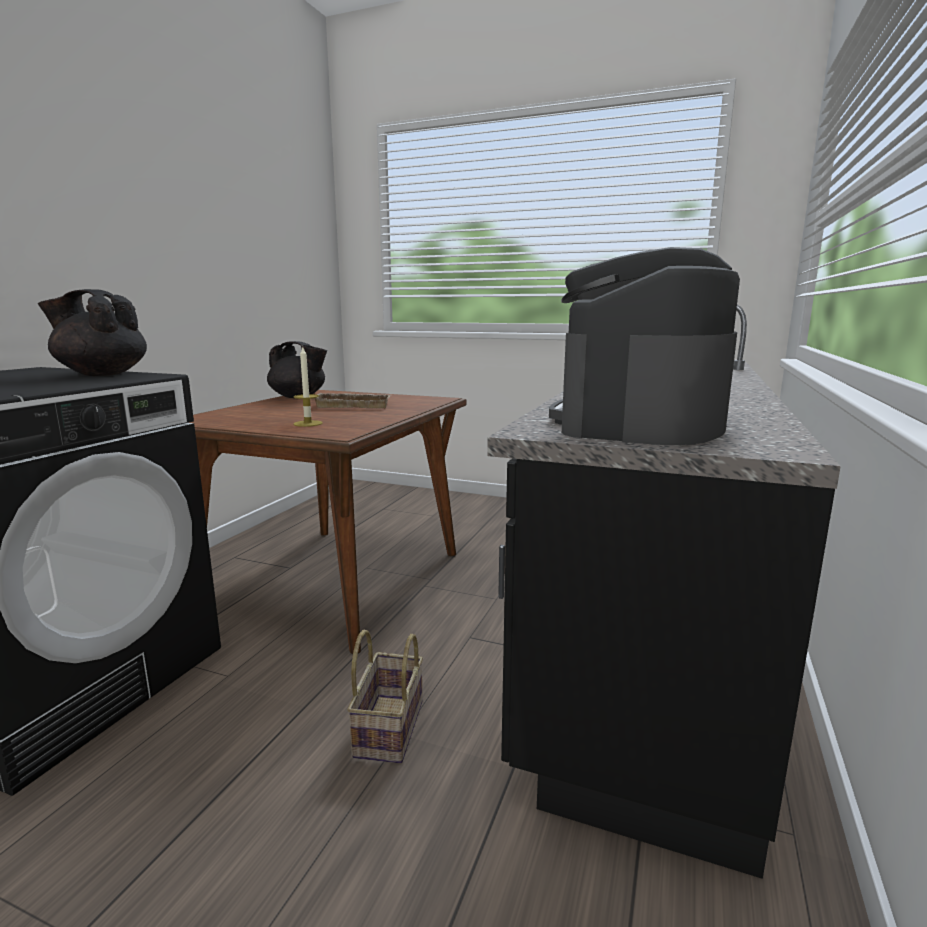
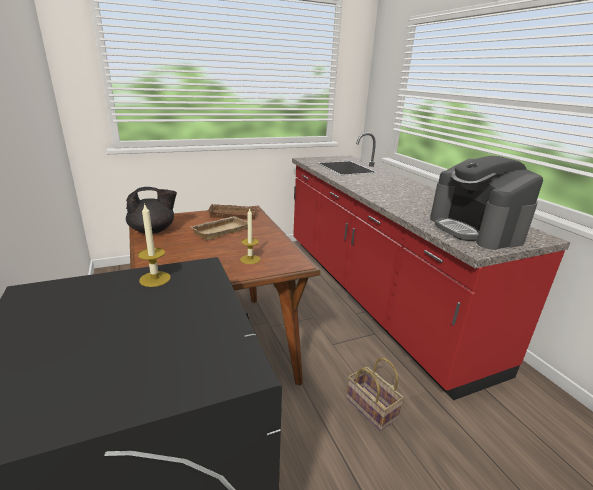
camera: 45 degrees left, 10 degrees up
(101, 374) = (155, 279): black teapot -> candle
(409, 399) = (234, 214): none -> brown tray
(649, 612) = (373, 295): black counter -> red counter

